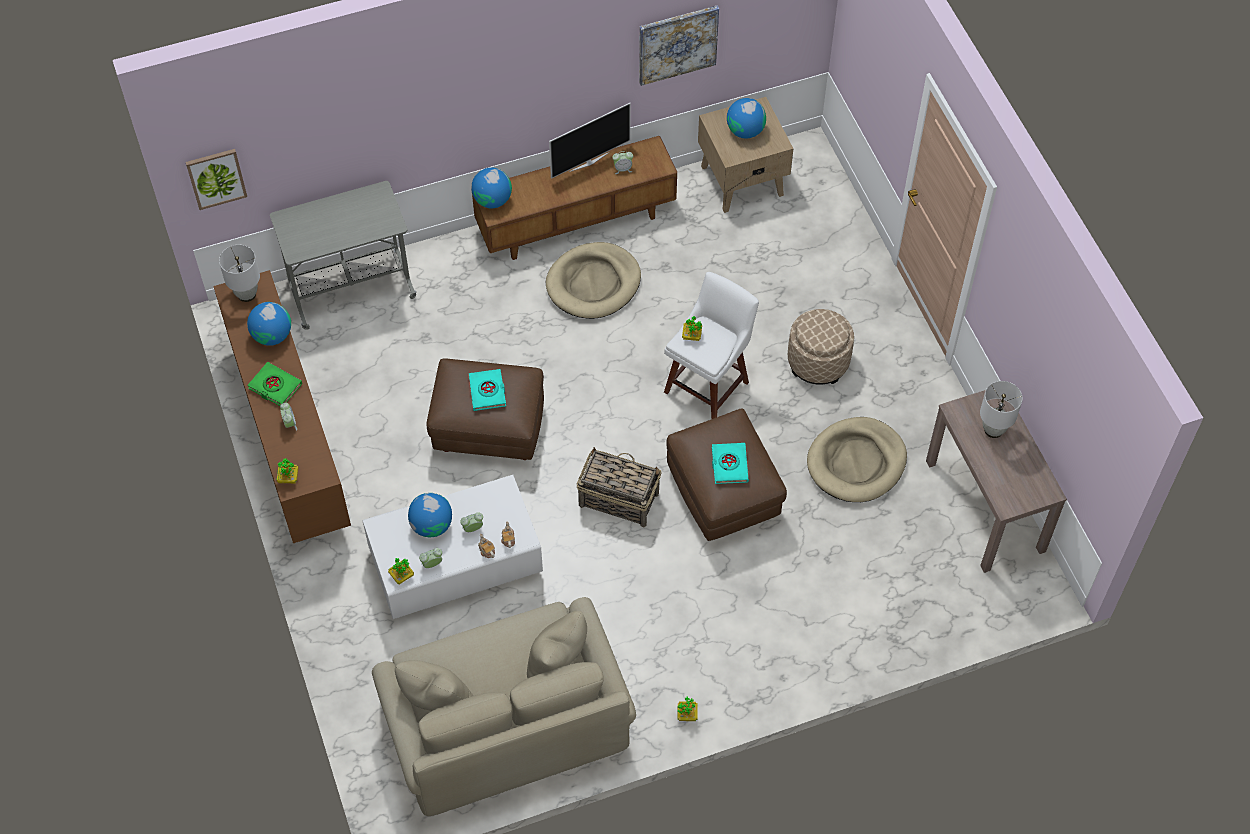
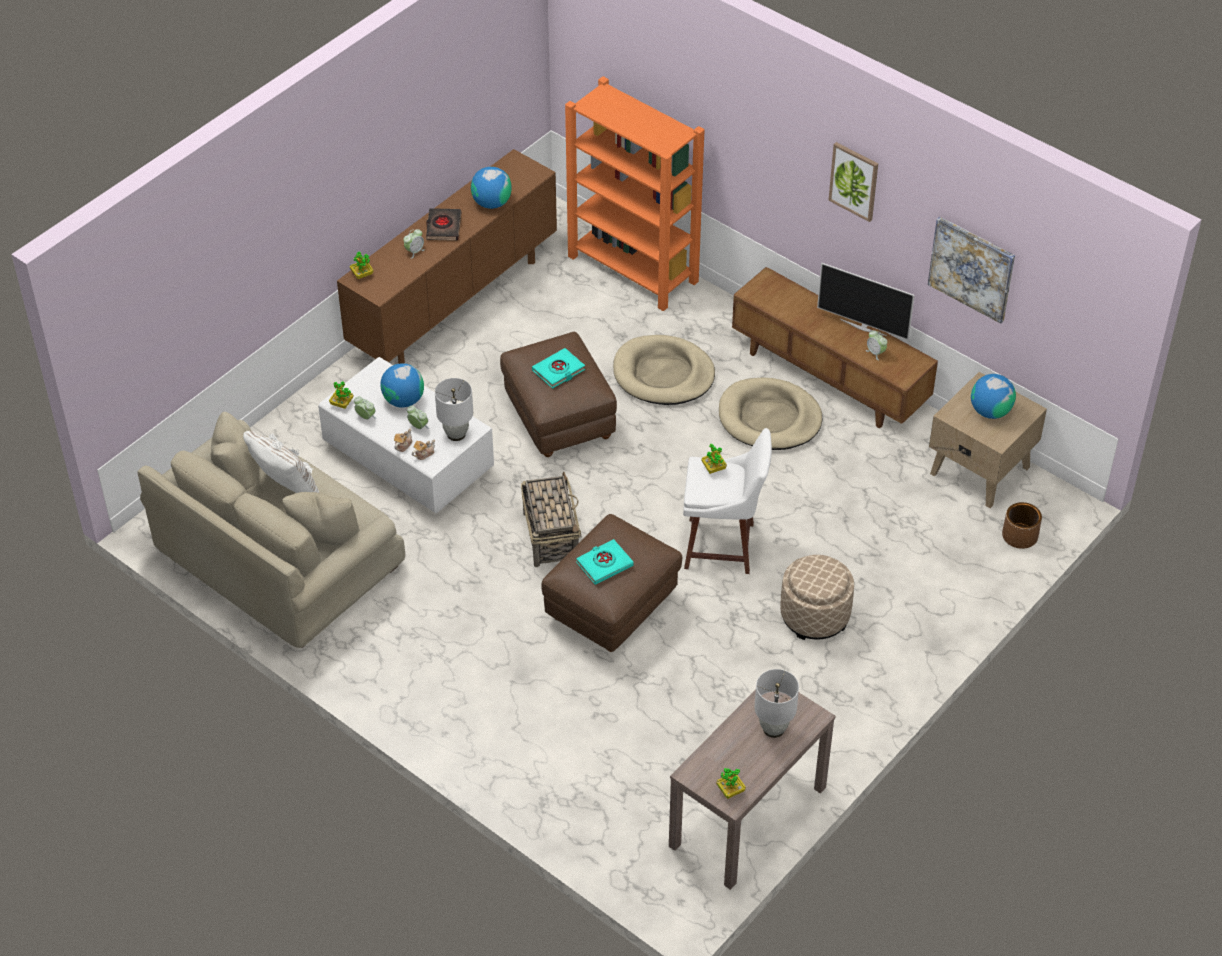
camera: 60 degrees right, 10 degrees down
(216, 178) = (578, 71): picture -> picture (854, 181)
(246, 294) = (520, 170): white table lamp -> white table lamp (456, 434)
(275, 387) = (443, 227): green book -> black book
(351, 289) = (633, 269): grey desk -> orange bookcase
(478, 664) = (287, 486): none -> white pillow
(492, 200) = (764, 285): globe -> none
(687, 714) = (361, 680): potted plant -> potted plant (730, 790)
(822, 193) = (1019, 536): none -> brown planter
(856, 462) = (721, 693): beige dog bed -> beige dog bed (663, 374)

